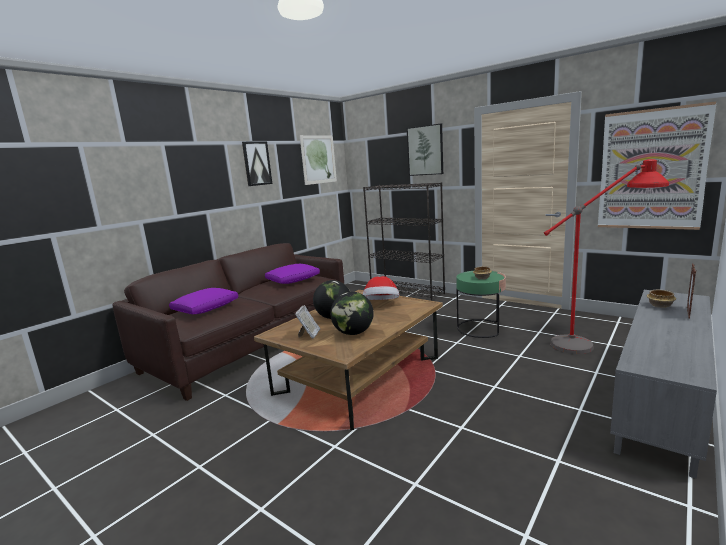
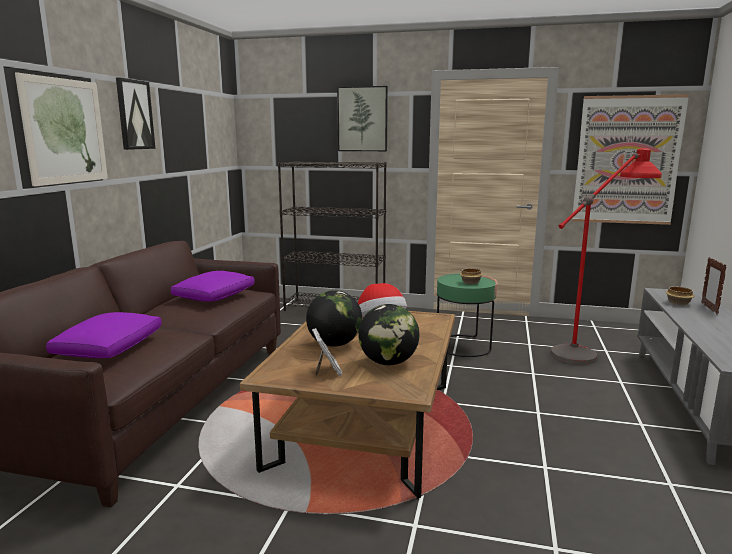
camera: 25 degrees left, 0 degrees up
(318, 159) = (207, 118): picture -> picture (65, 131)

